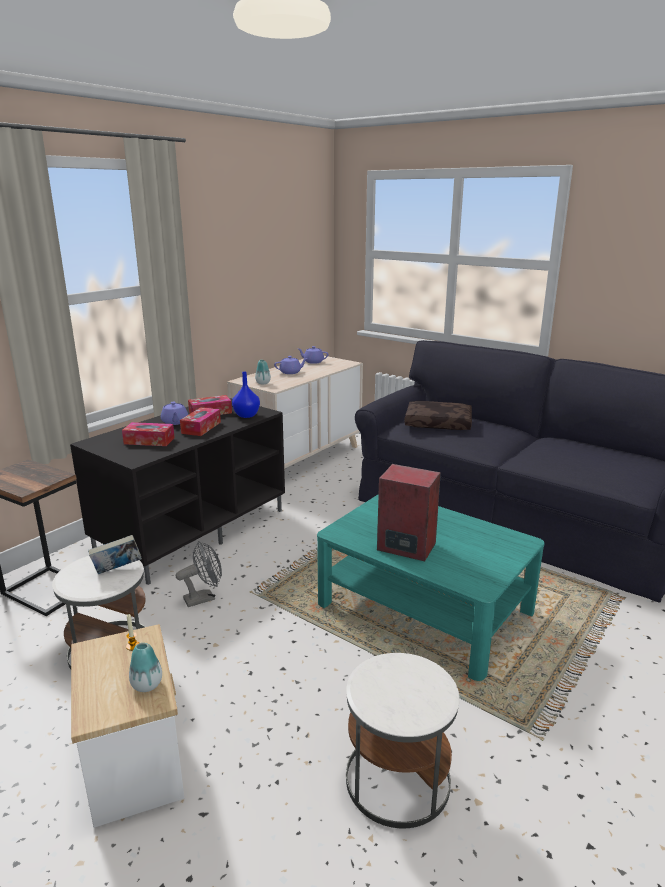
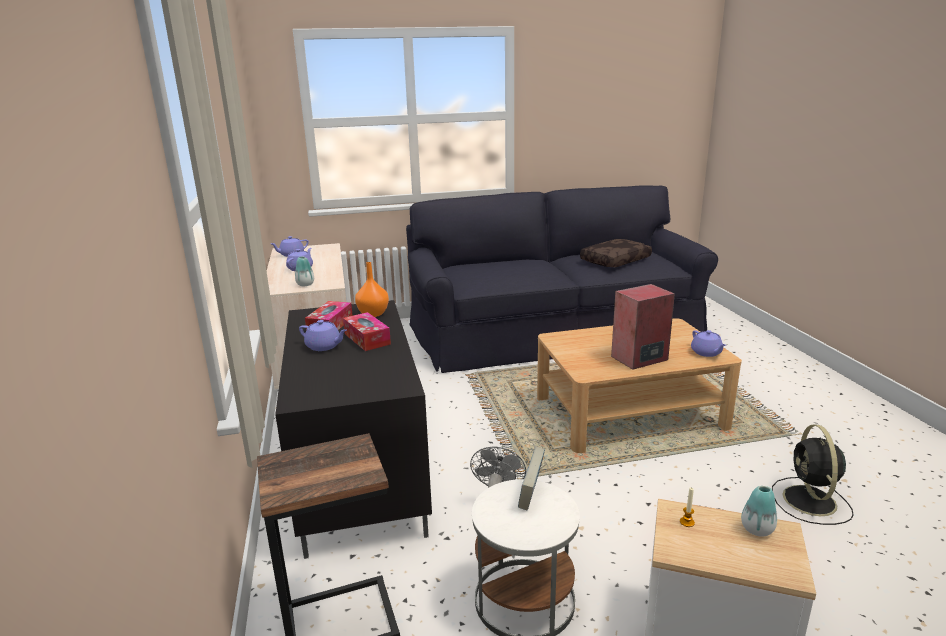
camera: 50 degrees left, 0 degrees up
(149, 441) = (356, 370): tissue box -> none
(246, 415) = (372, 314): blue vase -> orange vase
(397, 780) = (810, 502): white side table -> black fan
(425, 608) = (629, 412): turquoise coffee table -> beige coffee table
(438, 423) = (488, 272): brown pillow -> brown pillow (615, 260)
(475, 577) = (706, 353): none -> purple teapot

